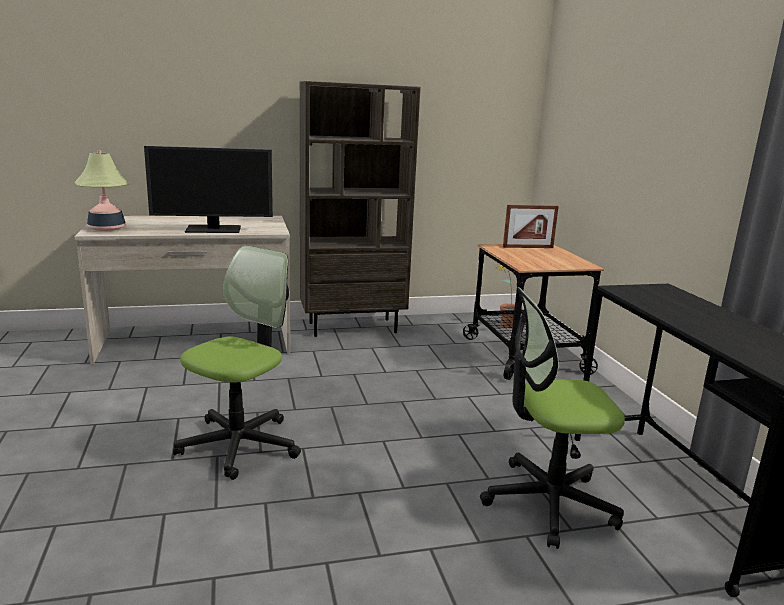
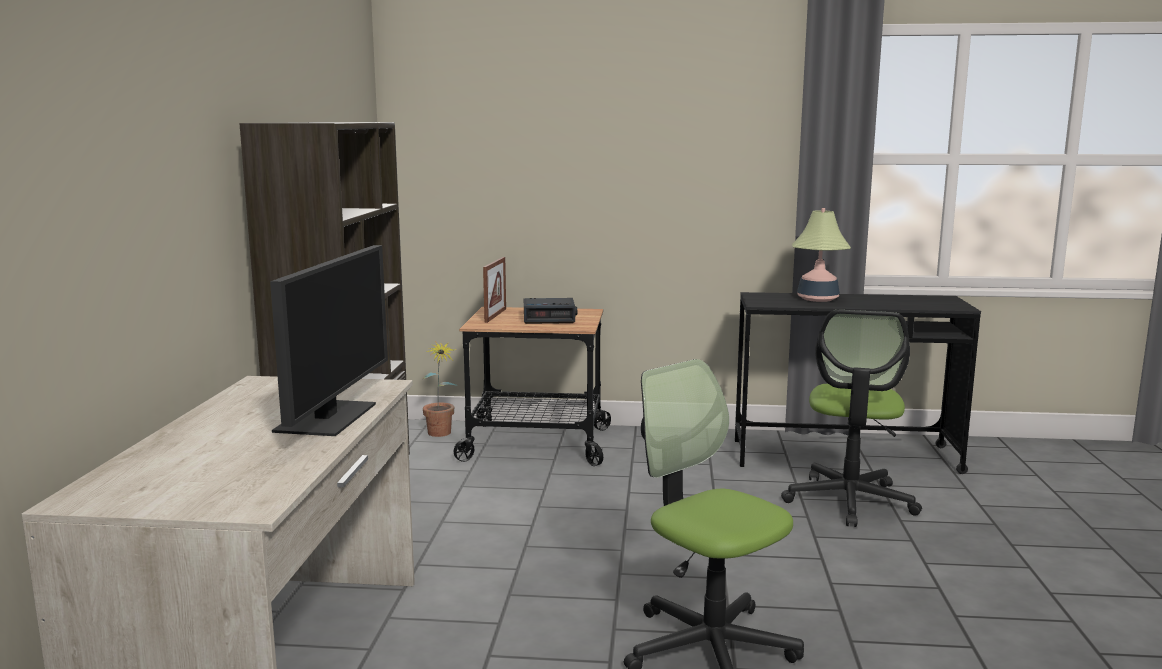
camera: 70 degrees left, 5 degrees down
(107, 228) = (220, 495): table lamp -> table lamp (818, 299)
(542, 258) = (549, 318): none -> alarm clock

